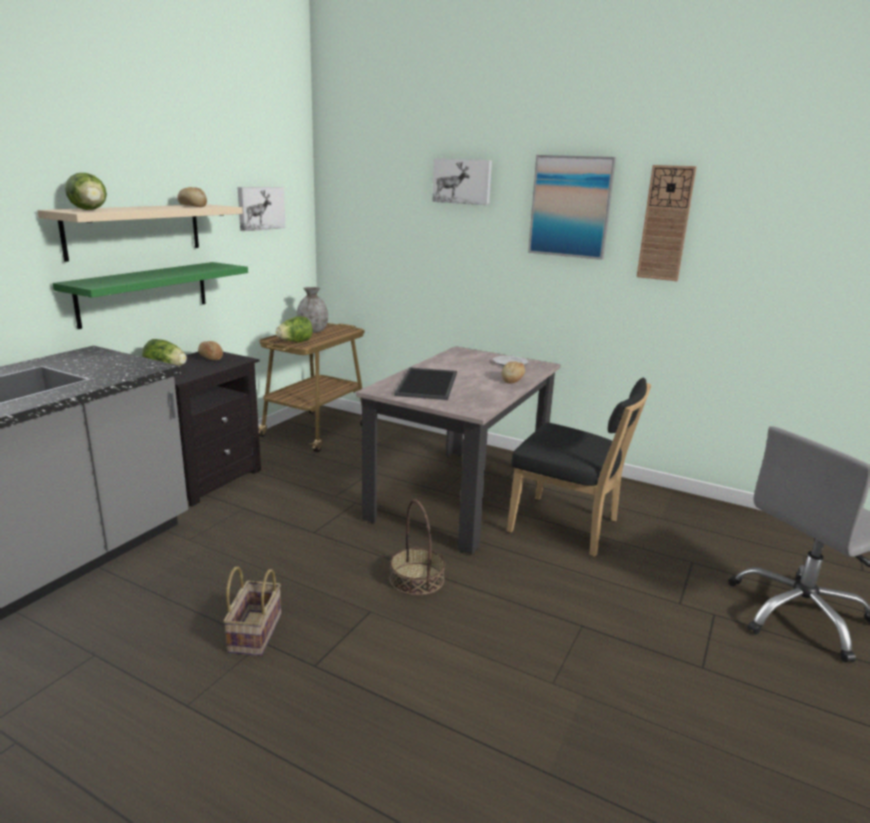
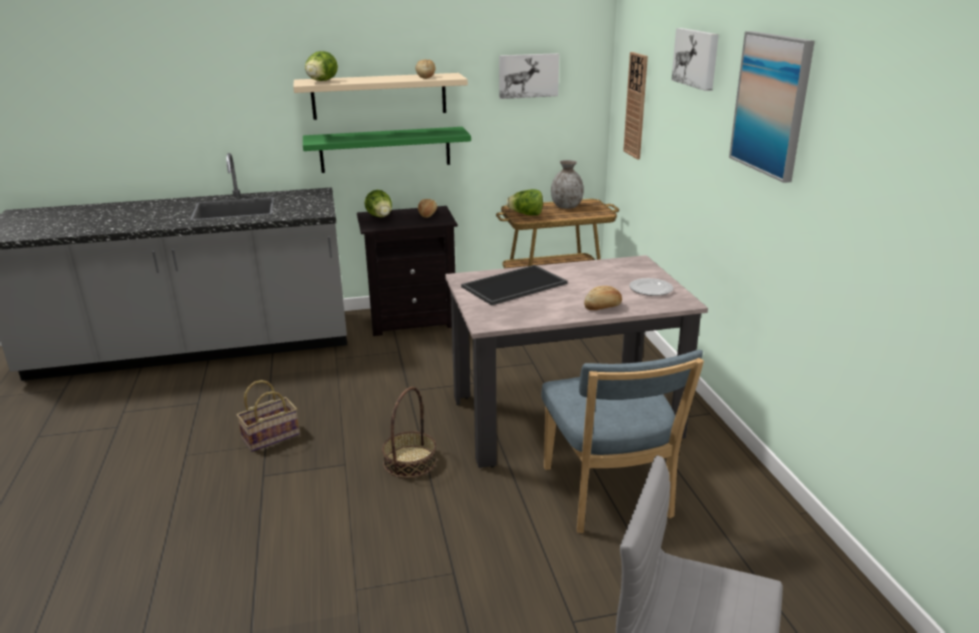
camera: 50 degrees right, 5 degrees up
(569, 527) = (608, 496): black chair -> blue chair
(665, 223) = (850, 145): wall clock -> wall clock (636, 105)

